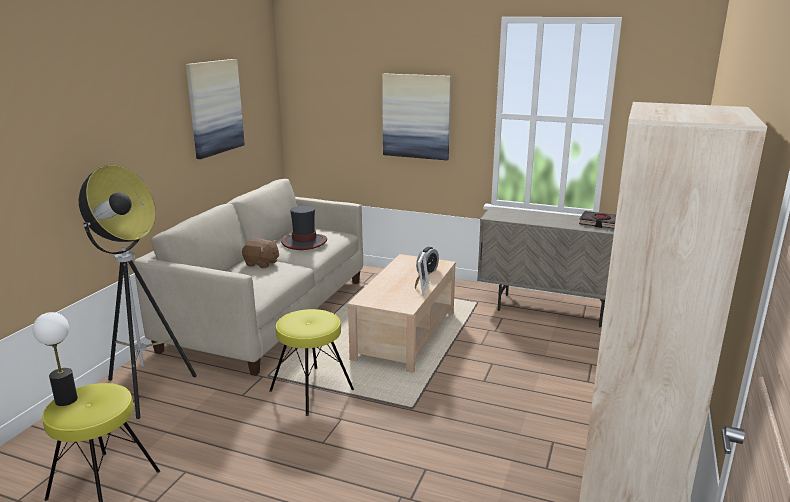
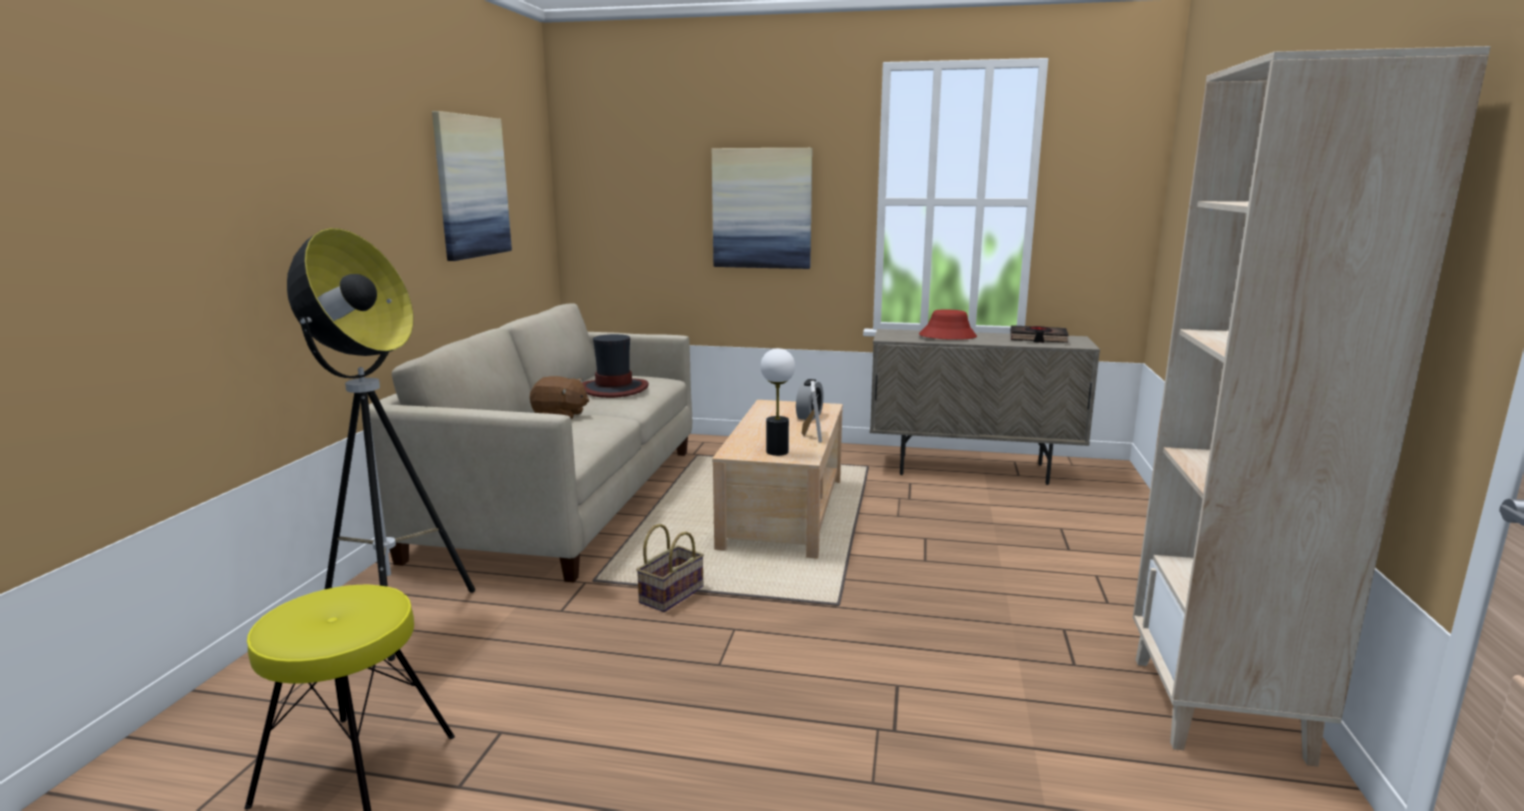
camera: 10 degrees left, 5 degrees down
(66, 400) = (288, 614): table lamp -> table lamp (777, 452)
(311, 390) = (671, 594): yellow stool -> basket
(535, 217) = (947, 336): none -> red hat

